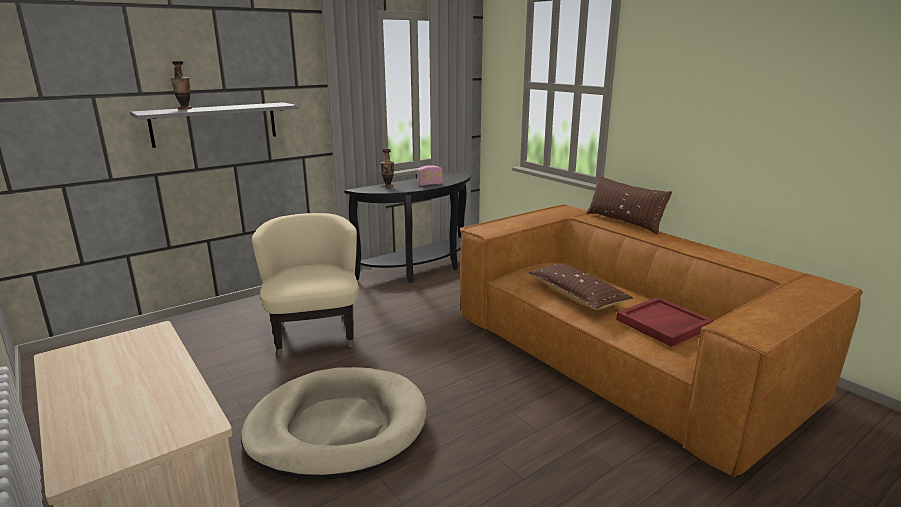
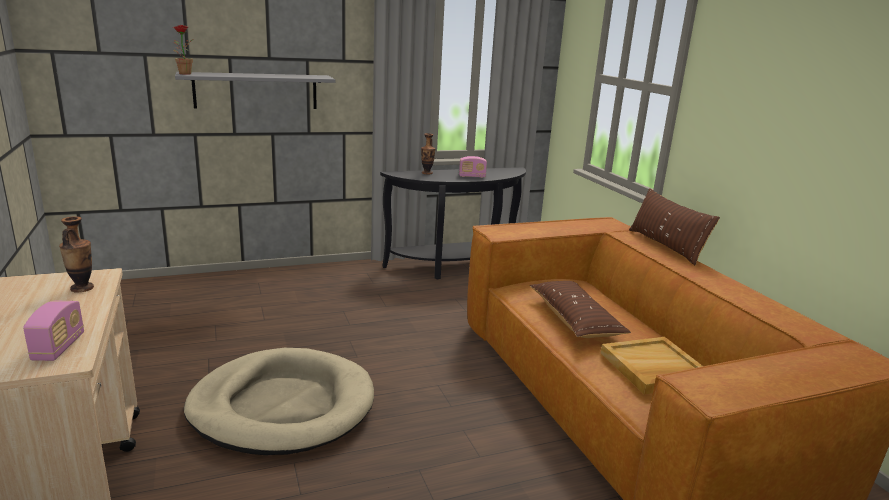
camera: 15 degrees right, 0 degrees up
(142, 112) = (183, 73): none -> potted plant
(175, 413) = (59, 347): none -> radio
(185, 108) = (226, 73): vase -> vase (82, 288)
(314, 333) = (314, 312): beige armchair -> none
(663, 324) = (653, 368): red tray -> beige tray

